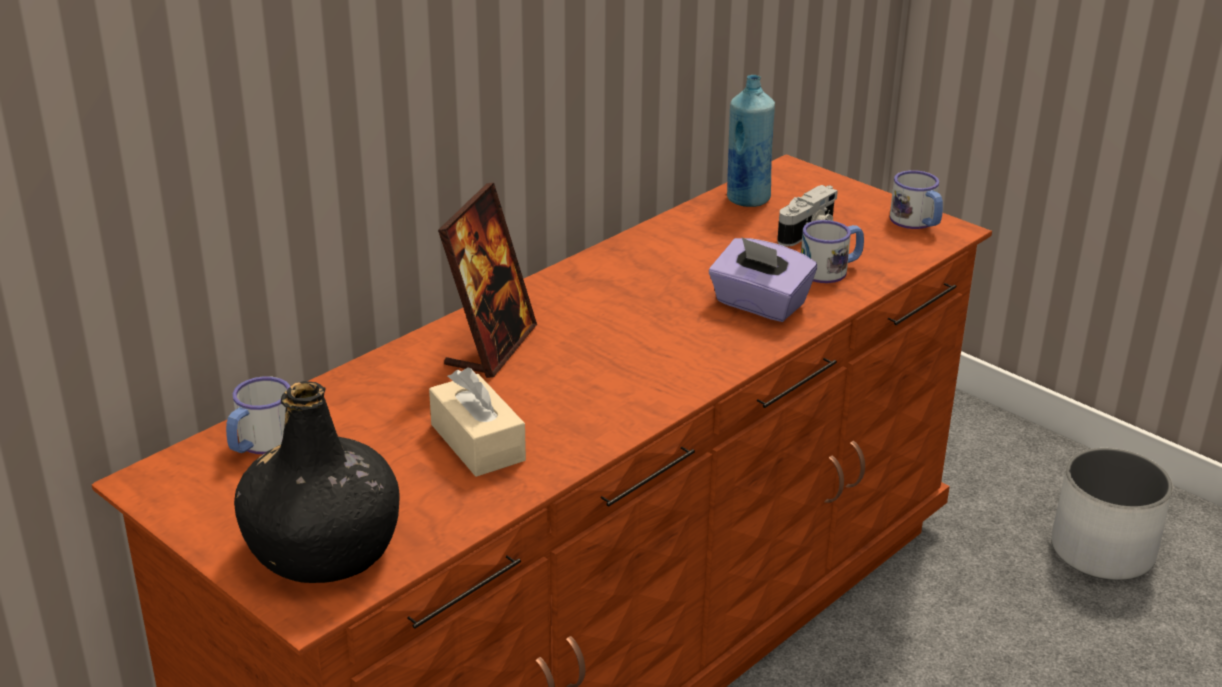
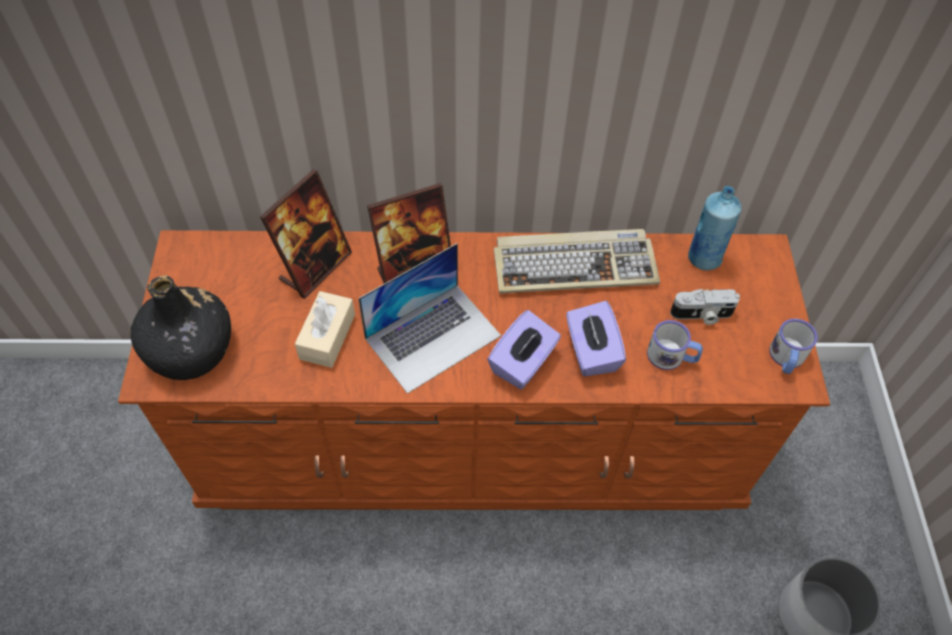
camera: 45 degrees right, 25 degrees up
(260, 443) = (244, 259): mug -> none
(366, 402) = (315, 267): none -> picture frame
(593, 378) = (433, 336): none -> laptop
(643, 259) = (575, 264): none -> keyboard
(713, 345) = (523, 363): none -> purple tissue box

